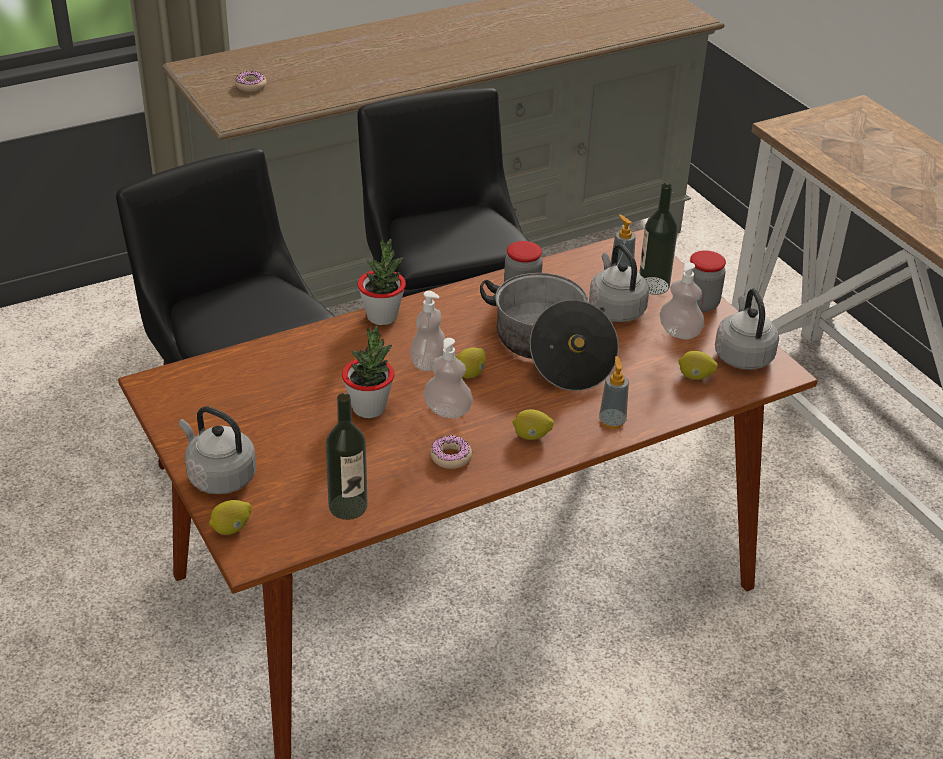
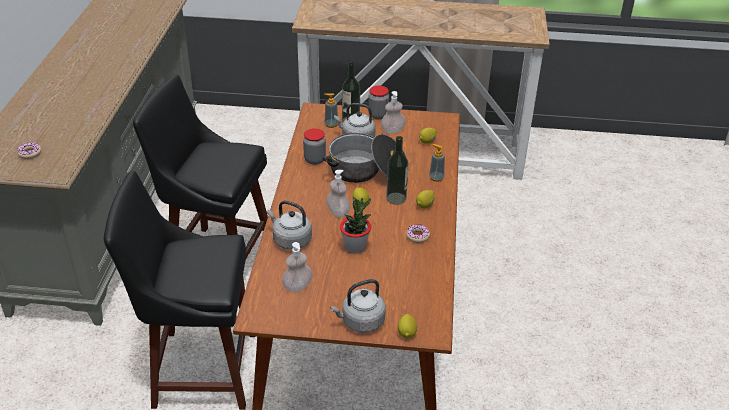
camera: 55 degrees left, 0 degrees up
(348, 506) = (424, 285): bottle -> bottle (396, 198)
(382, 317) = (284, 210): potted plant -> none
(447, 411) = (382, 222): soap dispenser -> soap dispenser (297, 286)
(742, 355) = (425, 122): grey kettle -> grey kettle (290, 240)

